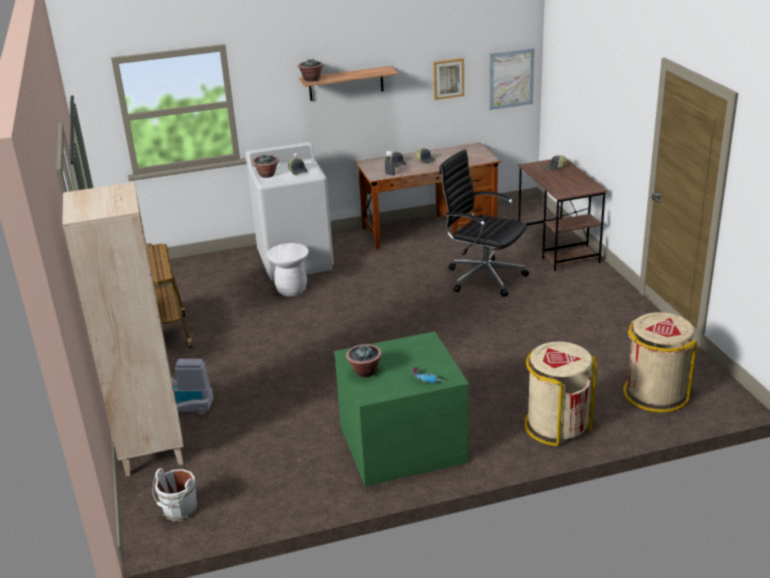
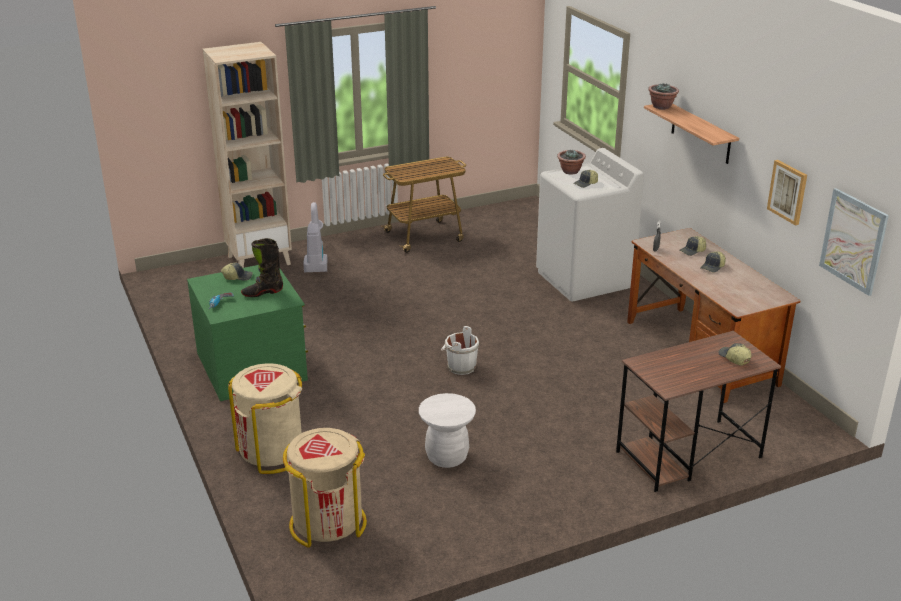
camera: 80 degrees right, 0 degrees up
(179, 511) = (184, 282): white bucket -> white bucket (460, 367)
(291, 290) = (520, 284): white stool -> white stool (447, 457)
(365, 372) = (238, 277): potted plant -> cap
(405, 355) = (262, 292): none -> black boot
(483, 277) = (582, 397): black office chair -> none

